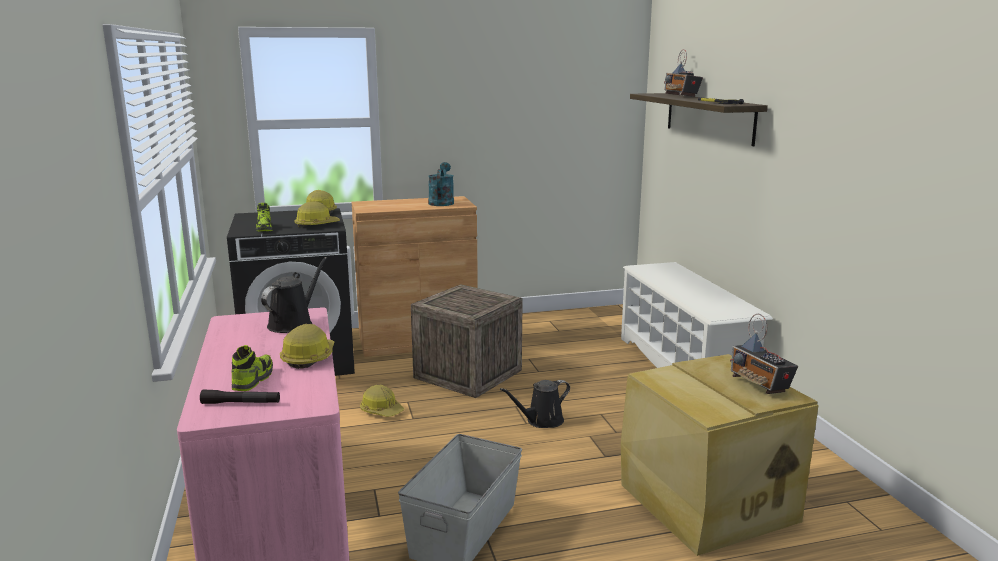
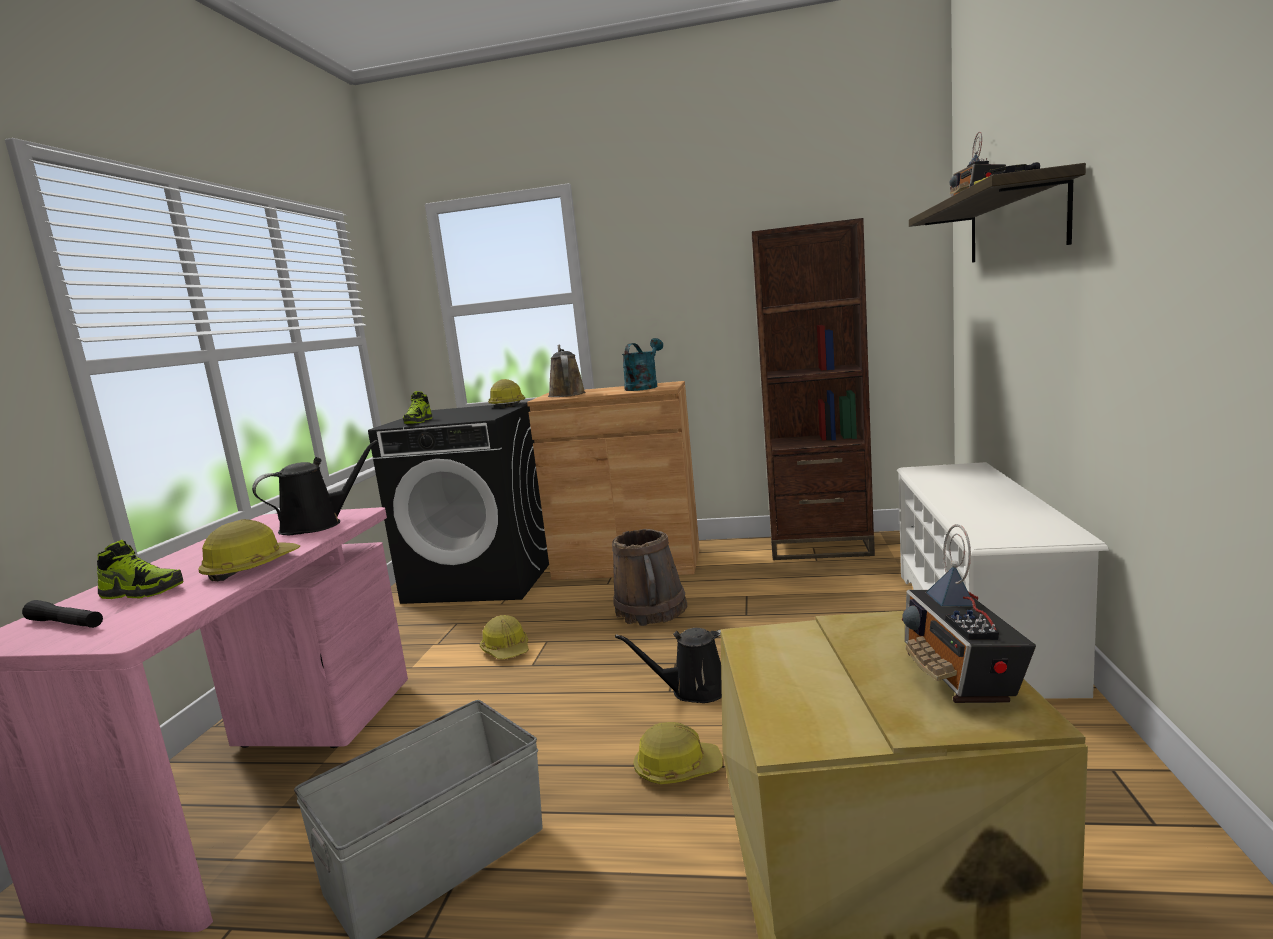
camera: 25 degrees right, 5 degrees down
(253, 379) = (142, 592): shoe -> shoe turned 60 degrees clockwise
(316, 225) = (476, 416): hard hat -> hard hat (677, 768)
(379, 206) = (566, 394): none -> brown watering can
(468, 374) = (650, 611): crate -> brown bucket
(554, 320) = (820, 546): none -> brown bookcase

